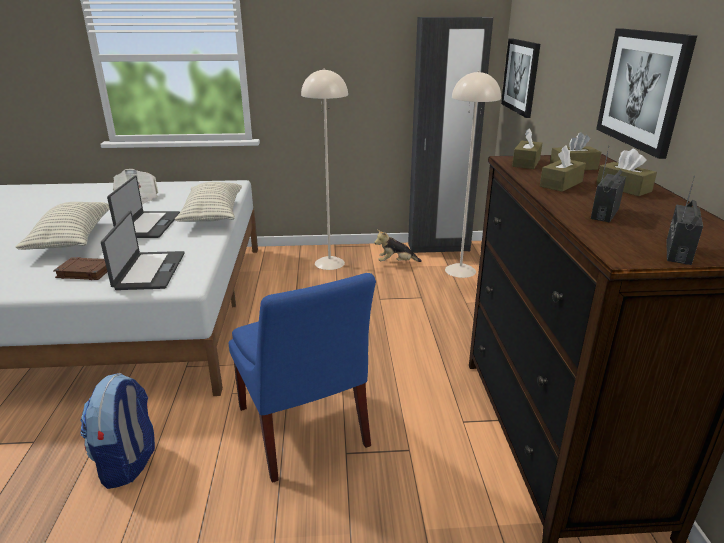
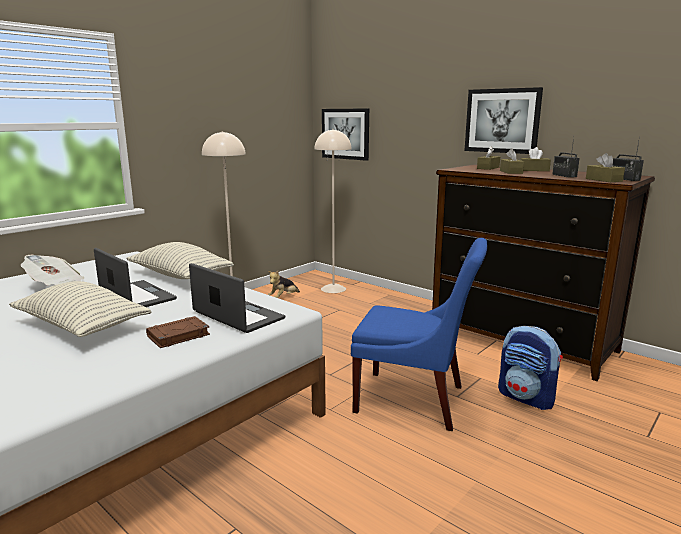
camera: 45 degrees left, 10 degrees down
(128, 462) = (346, 483): backpack -> backpack (527, 398)
(438, 247) = (294, 281): black wardrobe -> none
(526, 163) = (465, 169): brown tissue box -> brown tissue box (603, 180)

